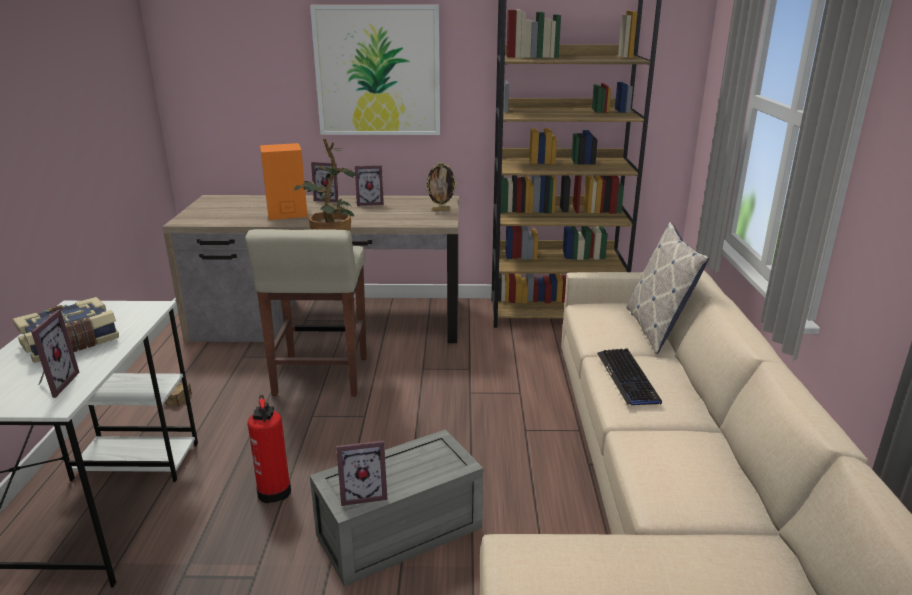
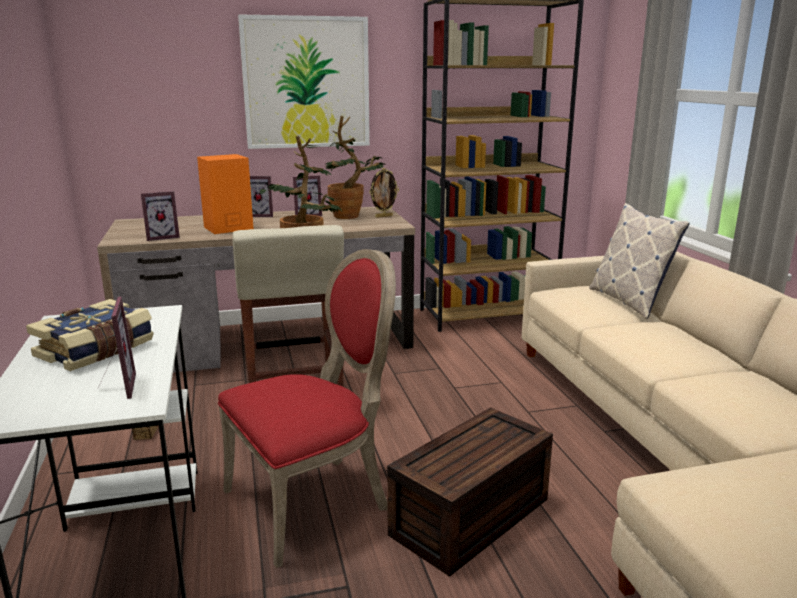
camera: 15 degrees left, 5 degrees down
(274, 490) = (314, 501): fire extinguisher -> red chair
(363, 494) = (456, 472): picture frame -> picture frame (162, 237)
(398, 533) = (471, 519): grey storage box -> brown storage box
(412, 206) = (352, 215): none -> potted plant
(628, 377) = (641, 338): keyboard -> none

